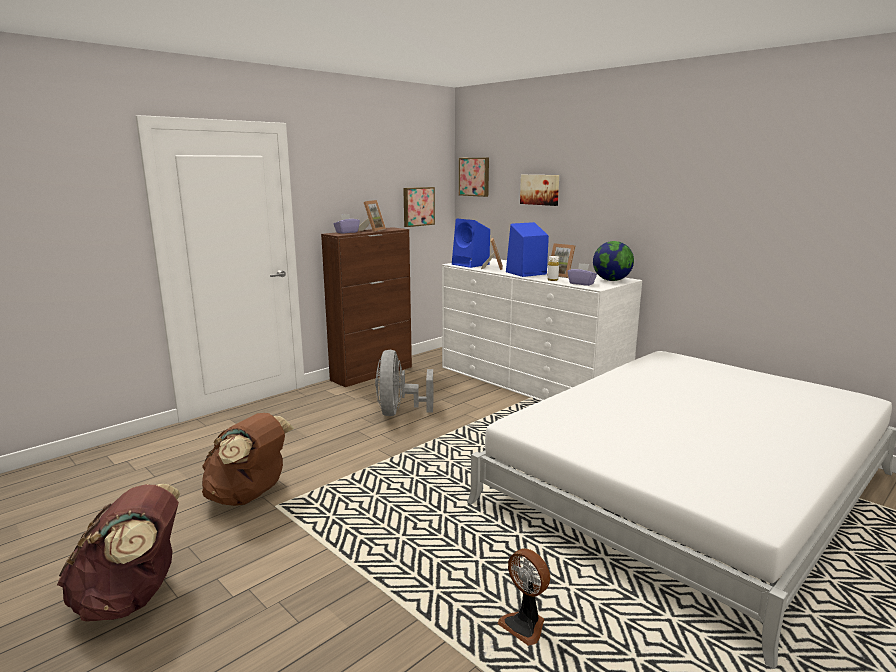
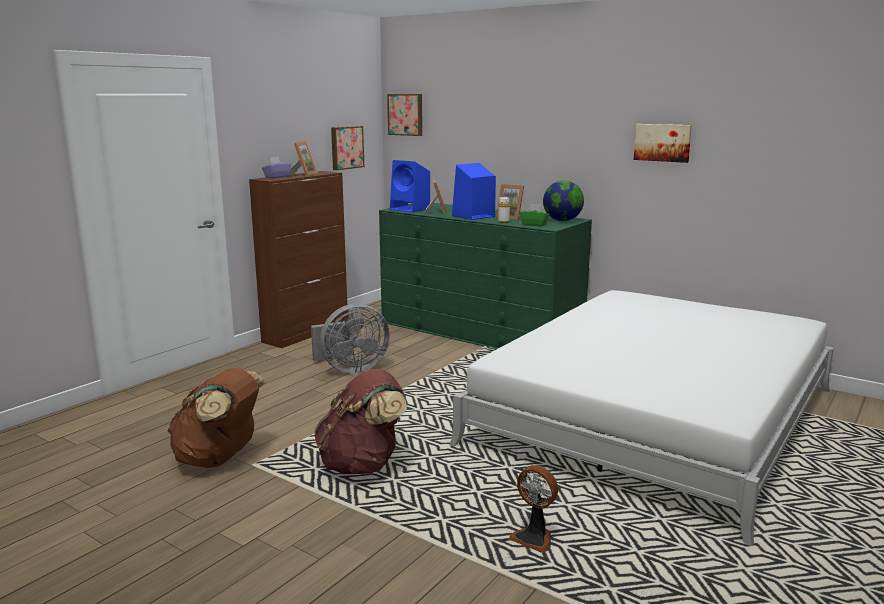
camera: 10 degrees left, 0 degrees up
(132, 598) = (136, 558): brown backpack -> brown backpack (362, 465)
(399, 412) = (350, 369): grey fan -> grey fan turned 105 degrees counterclockwise
(530, 381) = (479, 331): white dresser -> green dresser
(540, 189) = (480, 128): picture -> picture (662, 142)
(581, 283) = (534, 224): purple tissue box -> green tissue box

